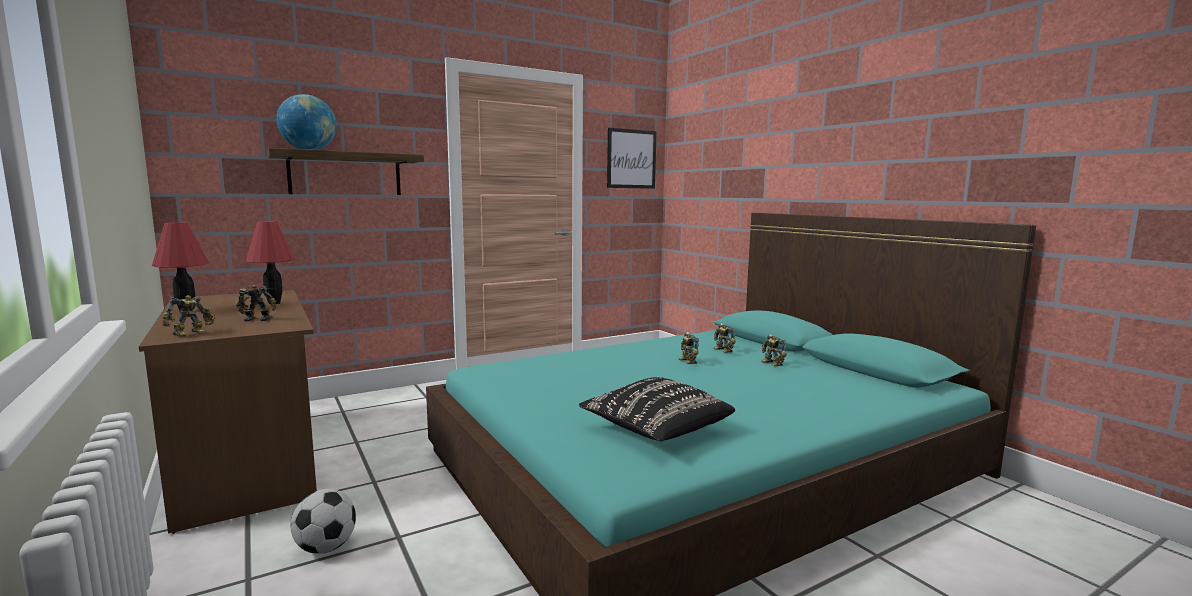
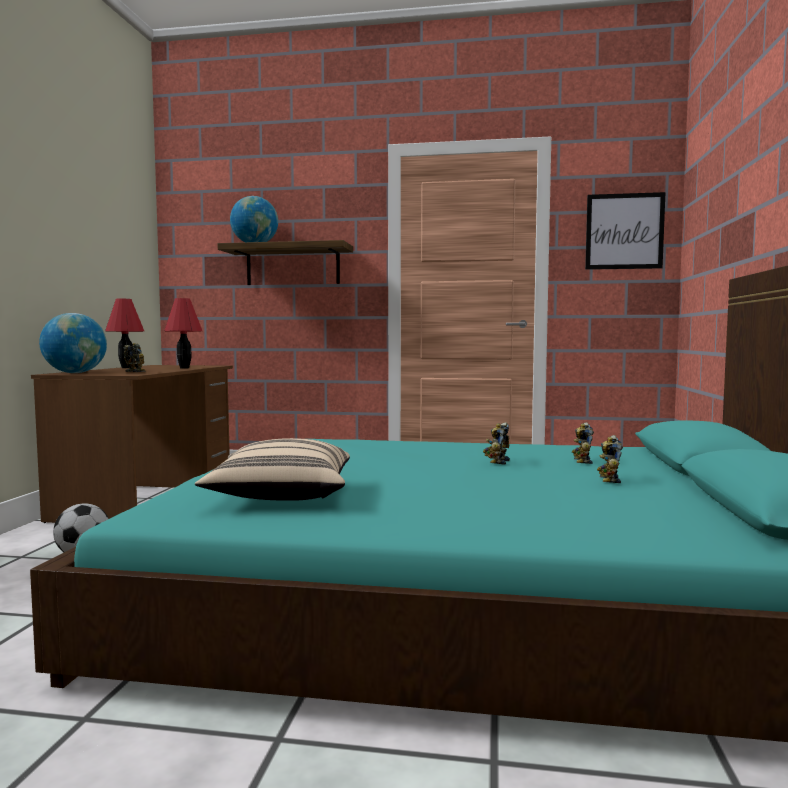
camera: 40 degrees right, 5 degrees down
(191, 333) = (75, 373): toy robot -> globe
(655, 430) = (281, 496): black pillow -> beige pillow

